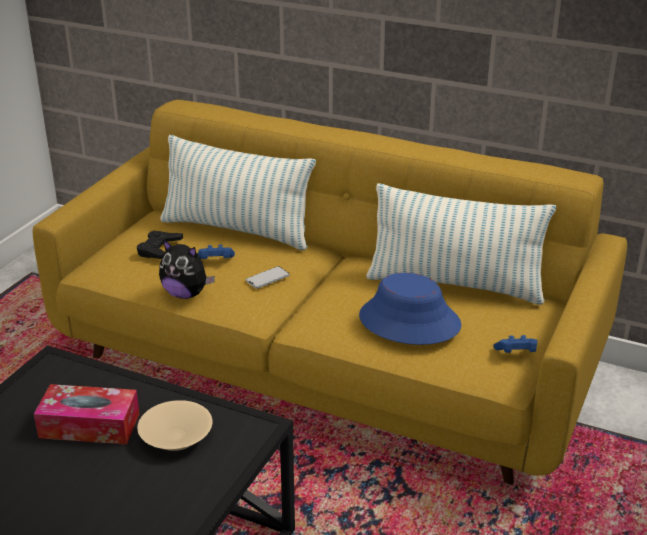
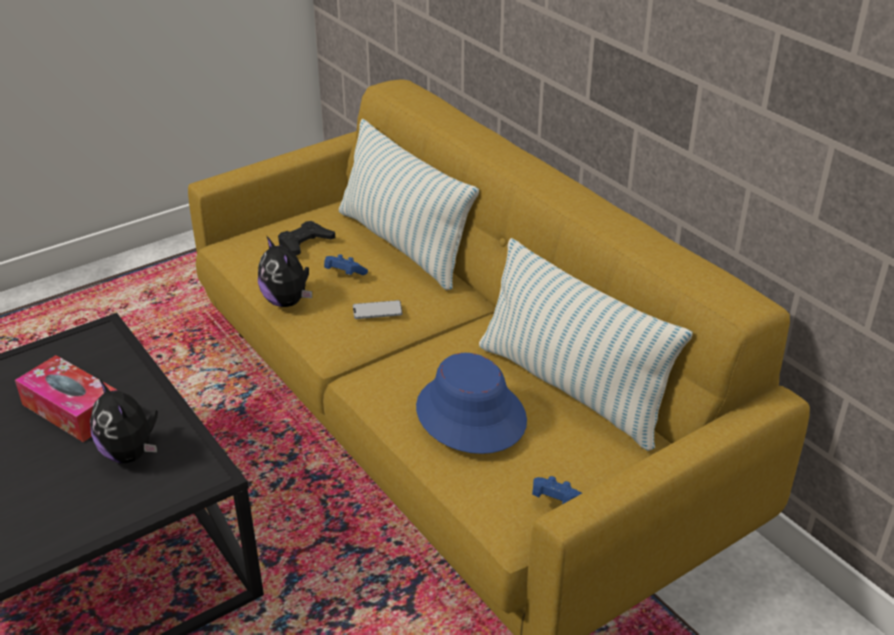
camera: 30 degrees right, 5 degrees up
(177, 436) = (130, 453): beige bowl -> plush toy

